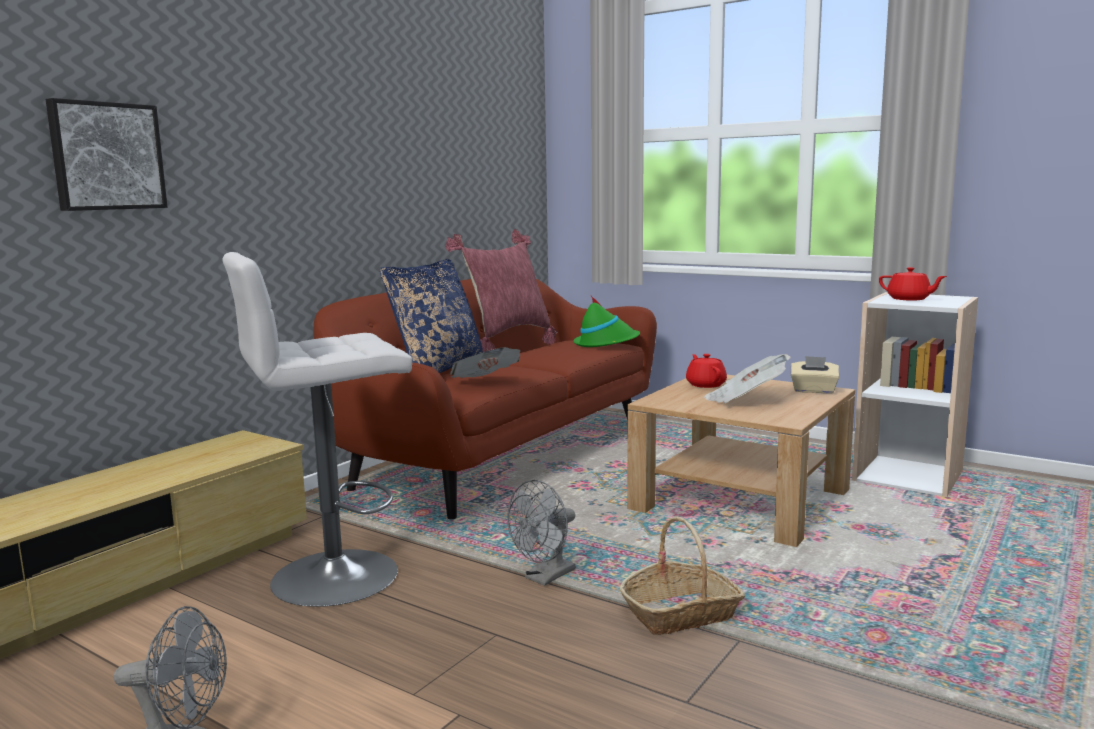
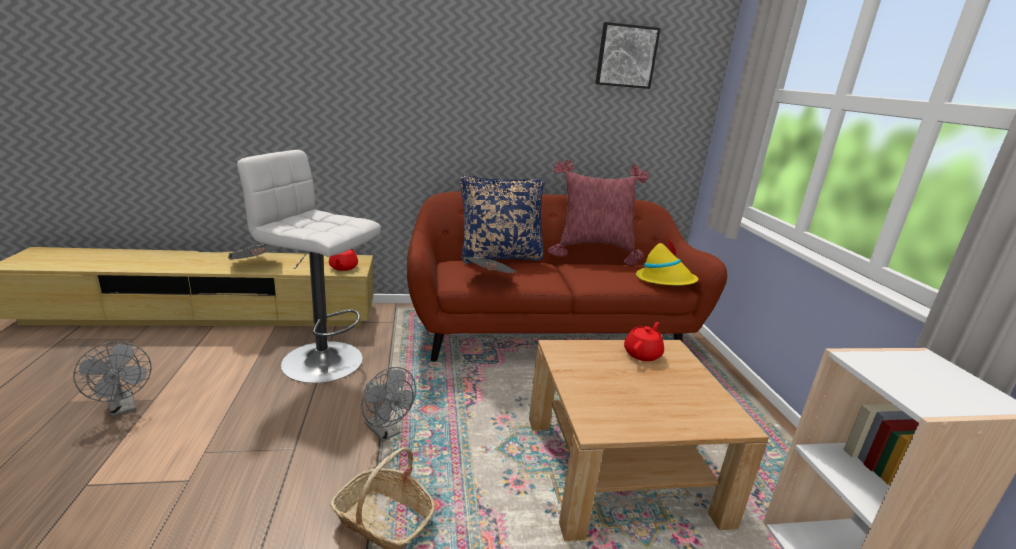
camera: 45 degrees right, 10 degrees up
(106, 156) = (296, 79): picture -> picture (626, 56)
(545, 577) = (386, 432): grey fan -> grey fan turned 135 degrees counterclockwise
(606, 343) = (665, 281): green hat -> yellow hat
(745, 400) = (626, 386): newspaper -> newspaper (256, 264)
(813, 390) = (718, 413): beige tissue box -> none
(909, 299) = (908, 371): red teapot -> red teapot (343, 267)

